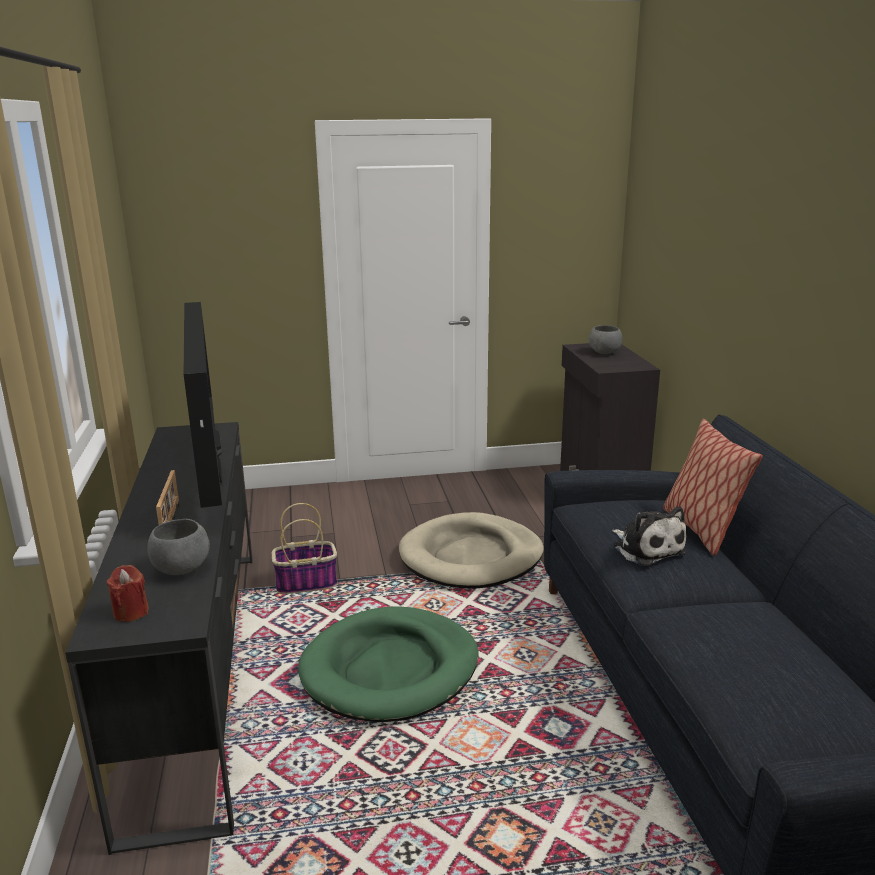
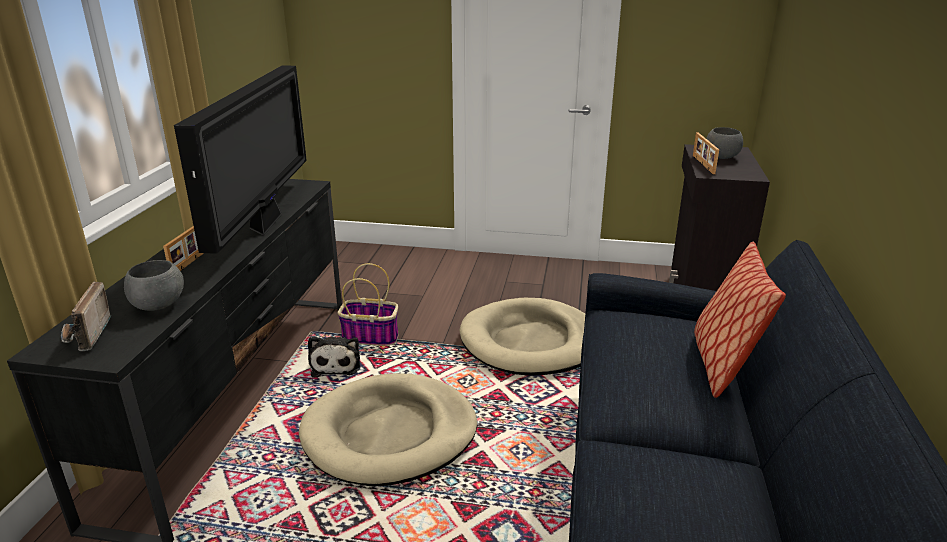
camera: 20 degrees right, 5 degrees up
(131, 612) = (85, 336): red candle -> radio
(390, 669) = (390, 434): green dog bed -> beige dog bed
(593, 361) = (702, 164): none -> picture frame
(646, 548) = (642, 373): plush toy -> plush toy (336, 364)

